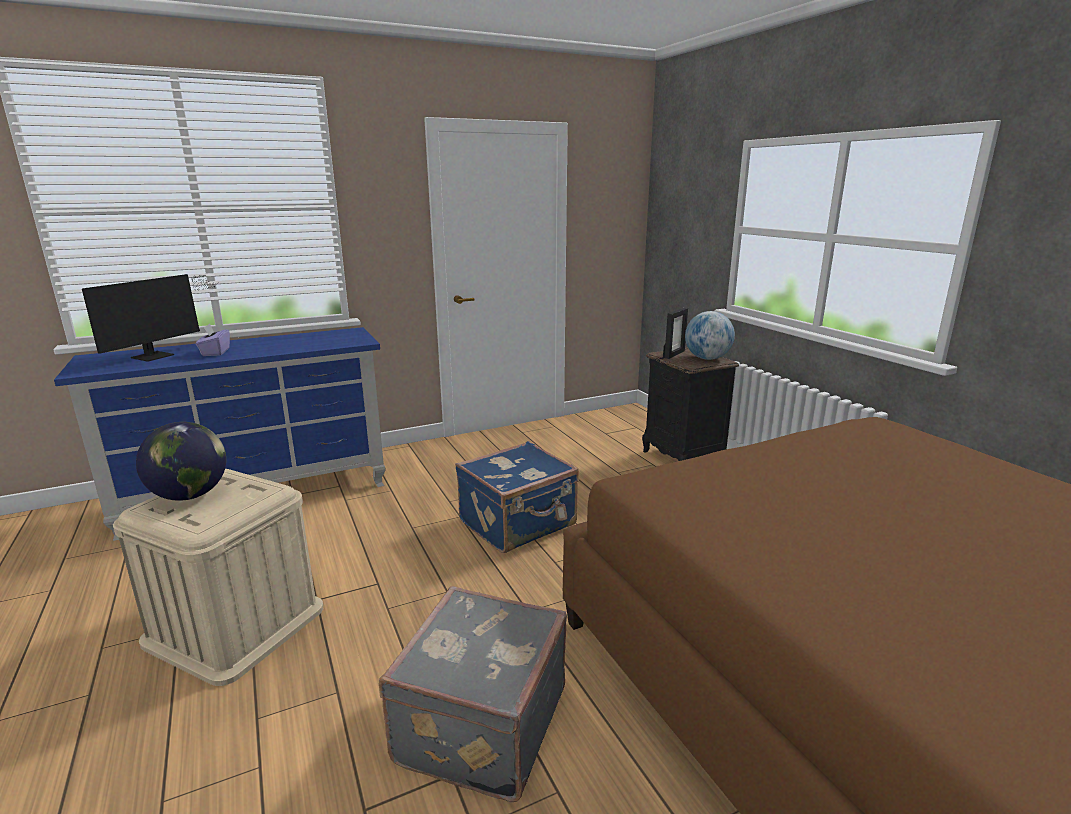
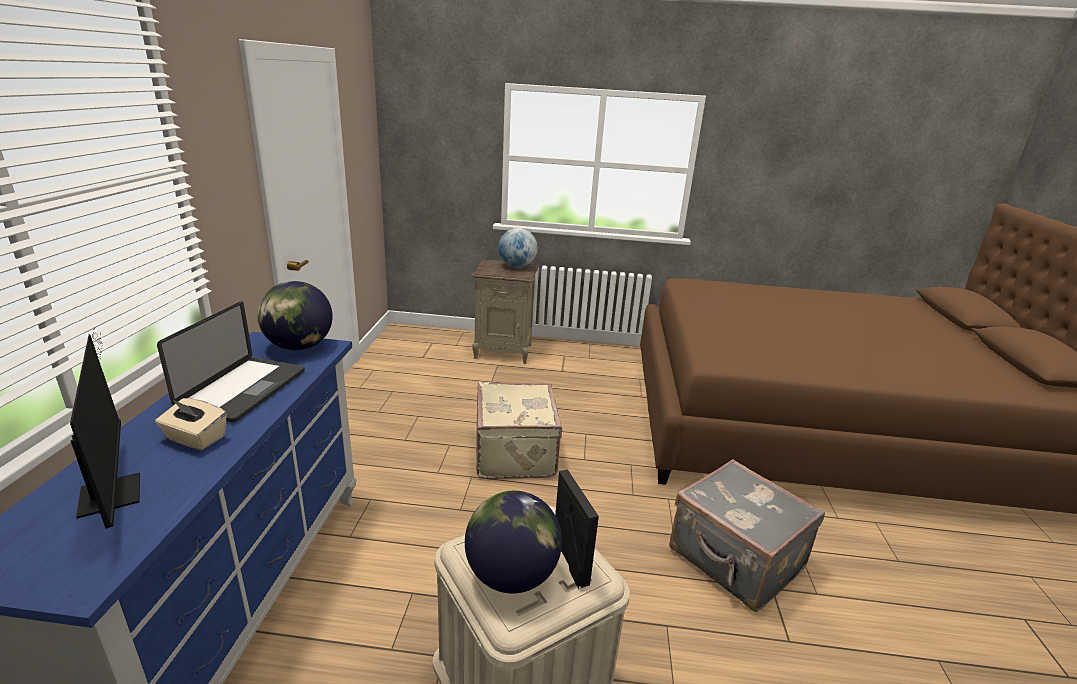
camera: 60 degrees left, 5 degrees up
(215, 352) = (195, 438): purple tissue box -> beige tissue box
(280, 345) = (244, 390): none -> laptop
(353, 338) = (299, 347): none -> globe
(519, 524) = (516, 453): blue suitcase -> beige suitcase
(673, 354) = (491, 269): picture frame -> picture frame (569, 560)
(682, 458) = (503, 352): black nightstand -> beige nightstand

